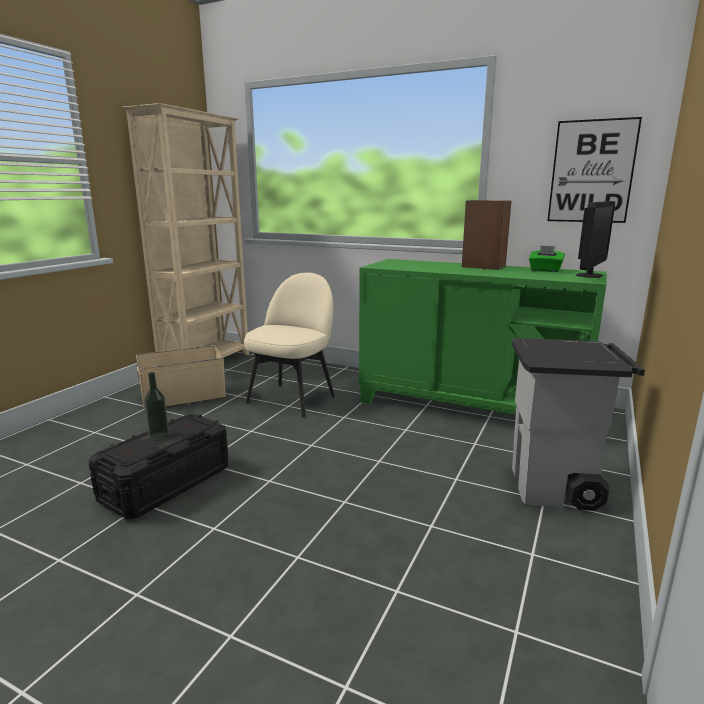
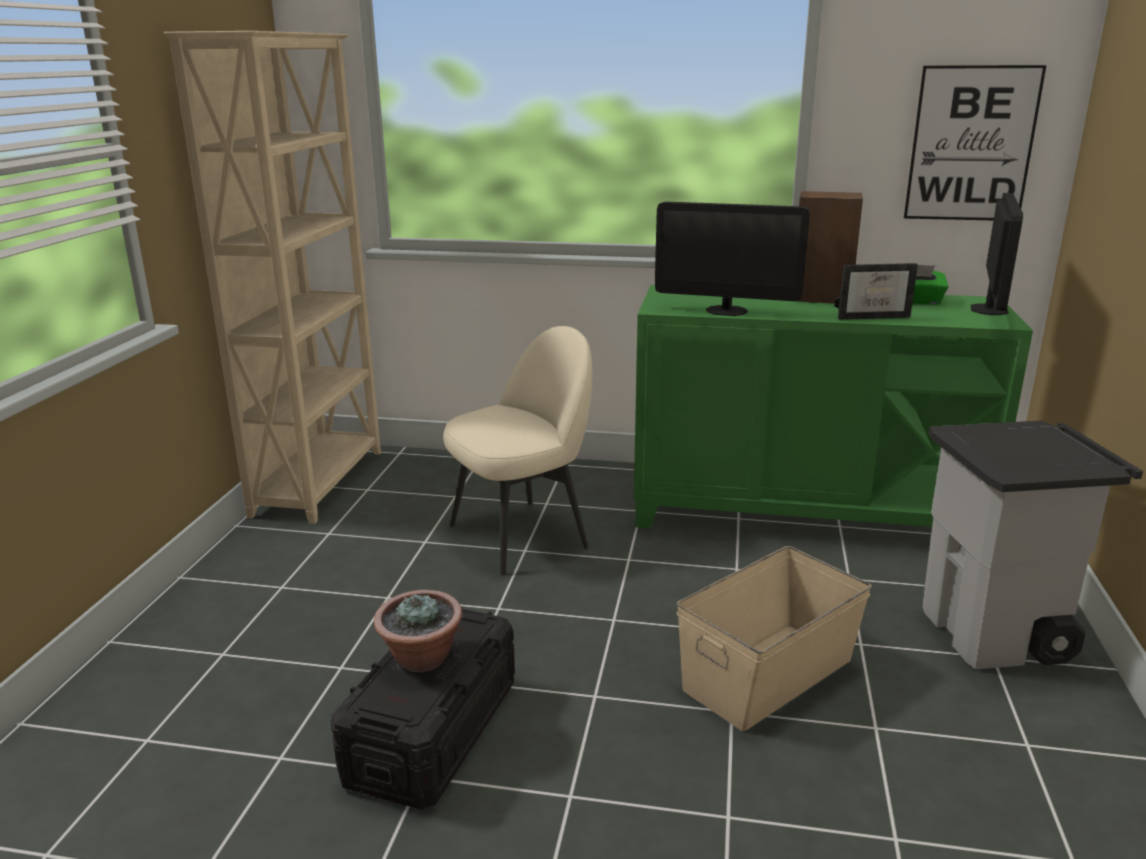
camera: 15 degrees left, 5 degrees up
(159, 436) = (422, 659): bottle -> potted plant
(184, 396) = (331, 557): beige storage box -> beige storage box (770, 674)
(292, 398) = (522, 535): beige chair -> beige chair turned 45 degrees clockwise
(414, 268) = (726, 311): none -> monitor
(503, 274) = (872, 316): none -> picture frame

